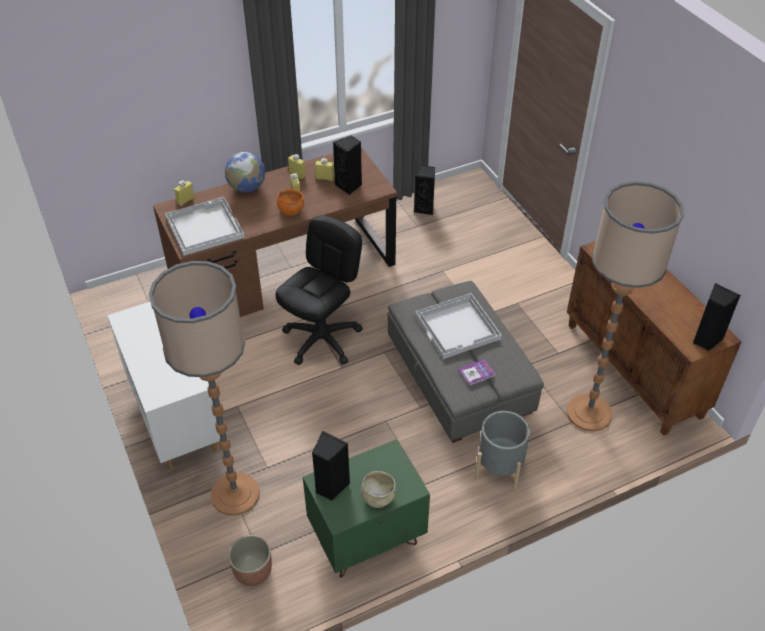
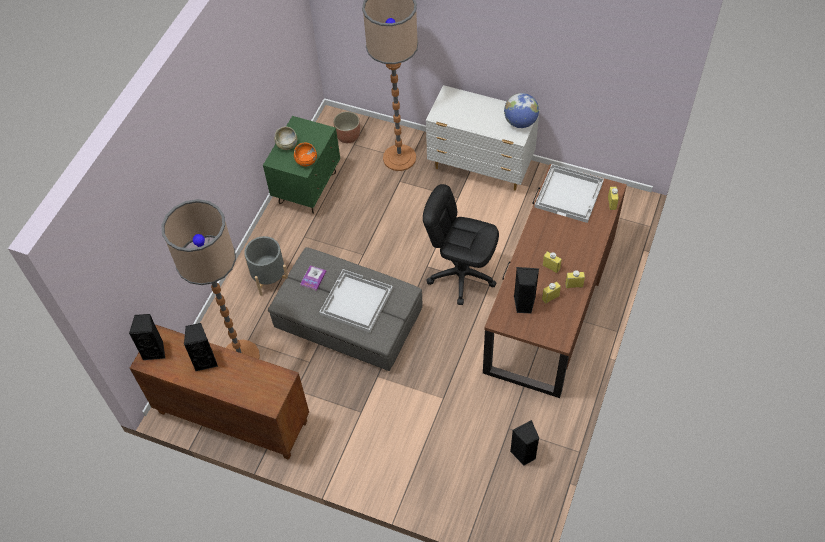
camera: 140 degrees right, 10 degrees up
(247, 188) = (589, 245): globe -> globe (520, 122)
(291, 210) = (534, 250): orange bowl -> orange bowl (306, 161)
(322, 339) = (461, 275): black office chair -> black office chair turned 120 degrees clockwise
(330, 486) = (316, 133): black speaker -> black speaker (206, 360)

